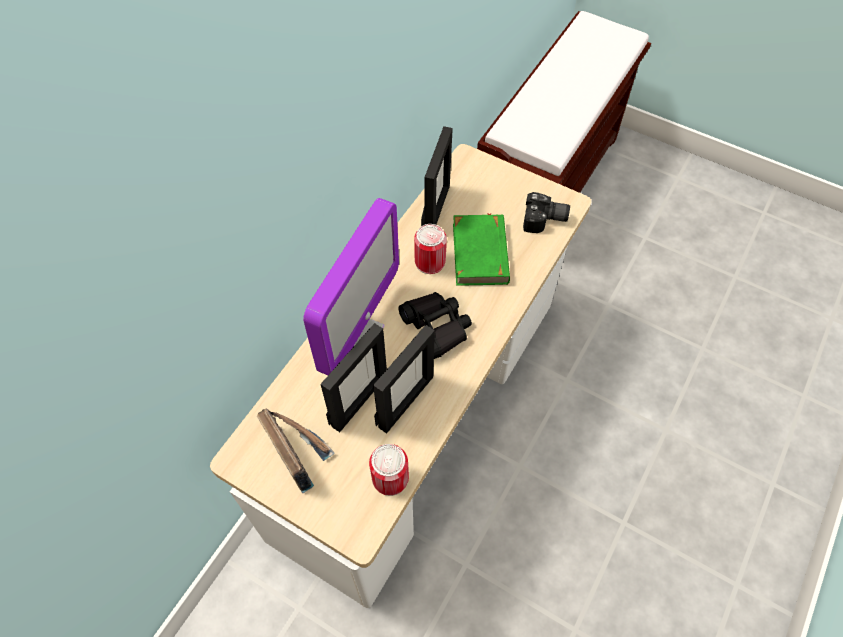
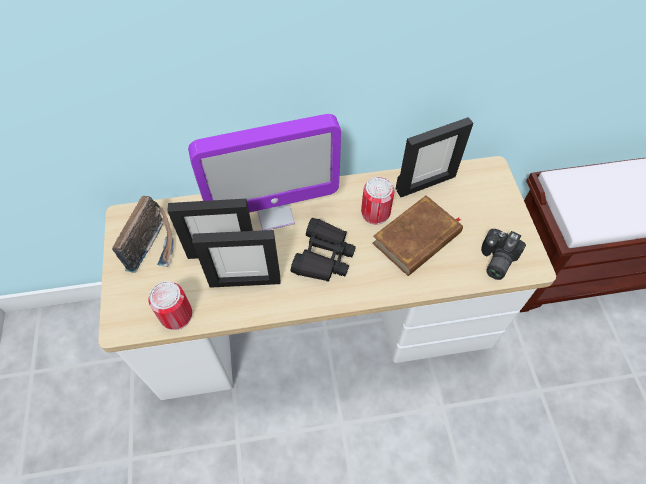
camera: 50 degrees right, 0 degrees up
(480, 253) = (417, 238): green book -> brown book
(544, 220) = (495, 260): camera -> camera turned 60 degrees clockwise

